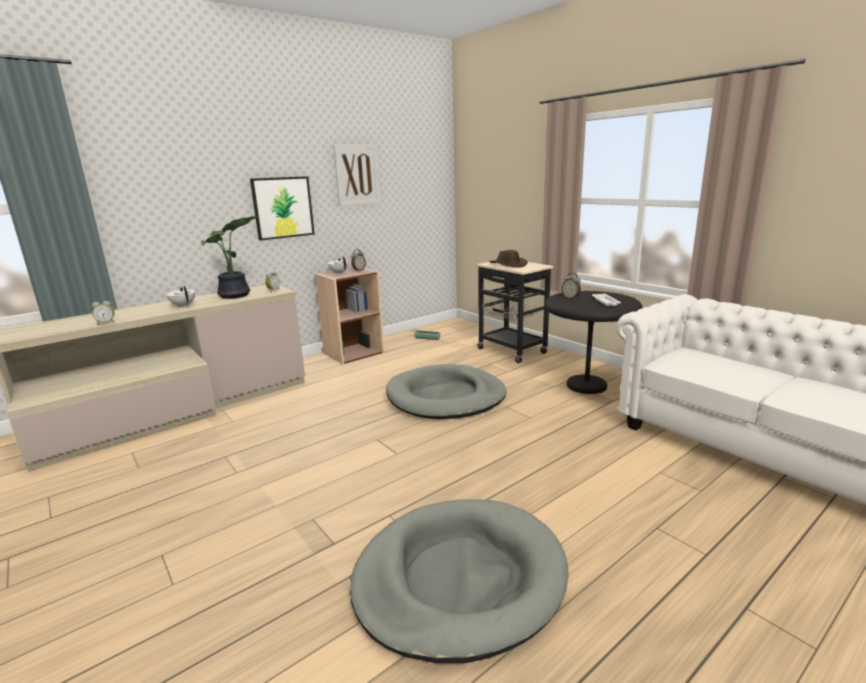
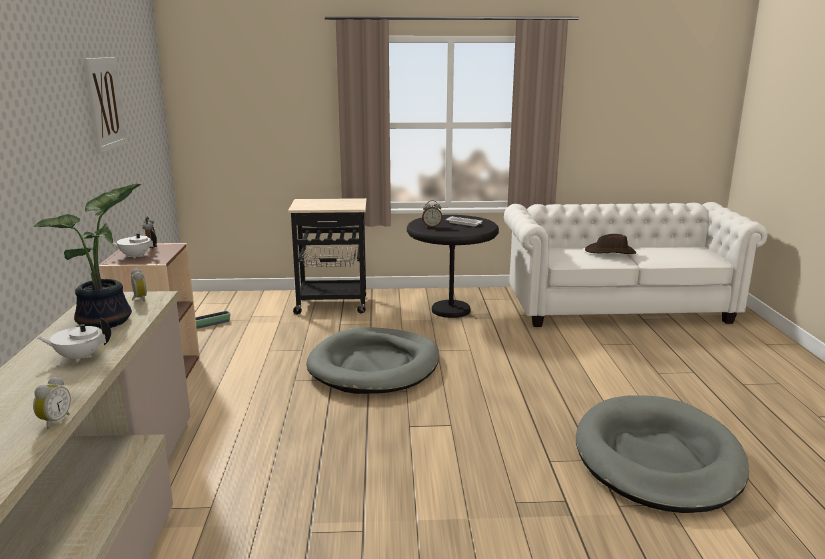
camera: 55 degrees left, 0 degrees up
(283, 207) = (54, 165): picture -> none
(507, 265) = (323, 205): brown hat -> brown hat (610, 252)

